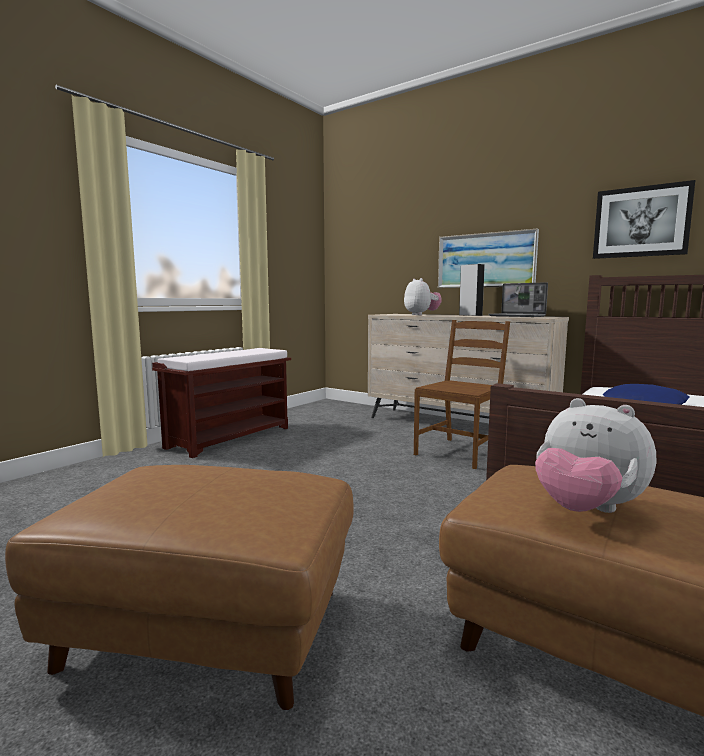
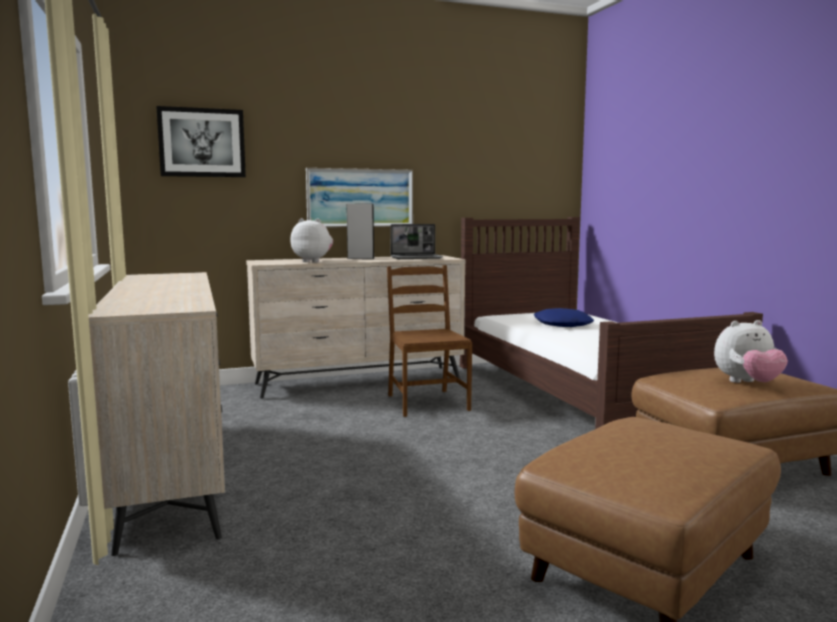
camera: 55 degrees left, 0 degrees up
(230, 437) = (174, 472): brown bench -> beige dresser
(641, 222) = (491, 173): picture -> picture (202, 142)

